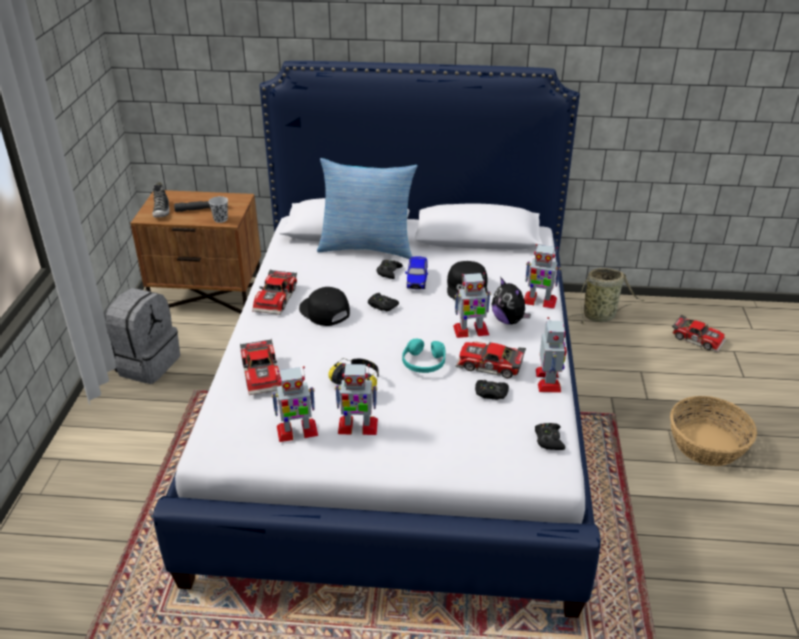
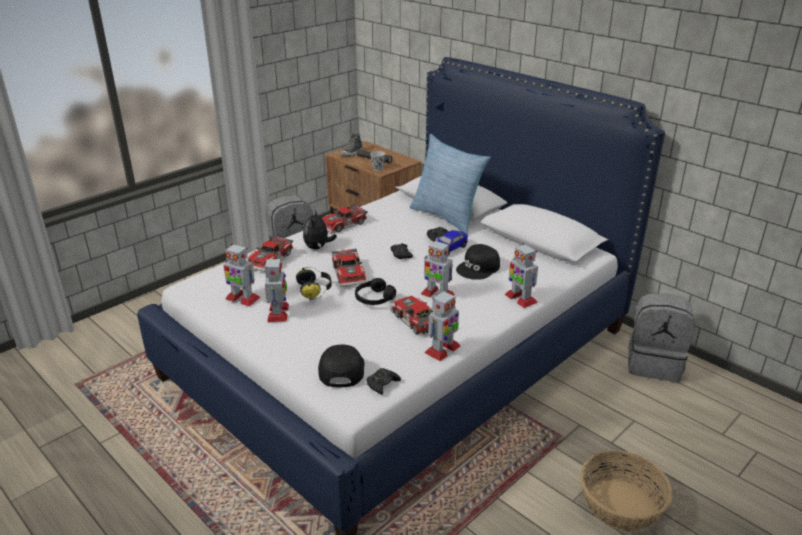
camera: 40 degrees right, 5 degrees down
(324, 311) = (359, 242): black cap -> black cap (340, 369)
(357, 426) = (278, 313): toy robot -> toy robot turned 135 degrees counterclockwise
(423, 363) = (374, 298): turquoise headphones -> black headphones
(491, 393) = (389, 337): black game controller -> none
(509, 320) = (475, 300): plush toy -> plush toy (318, 247)
(601, 316) = (654, 364): basket -> grey backpack
(698, 338) = (731, 423): toy car -> toy car (350, 273)

